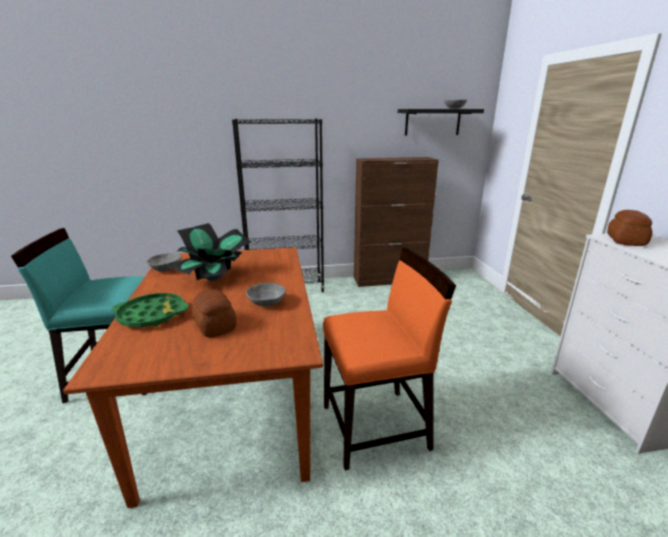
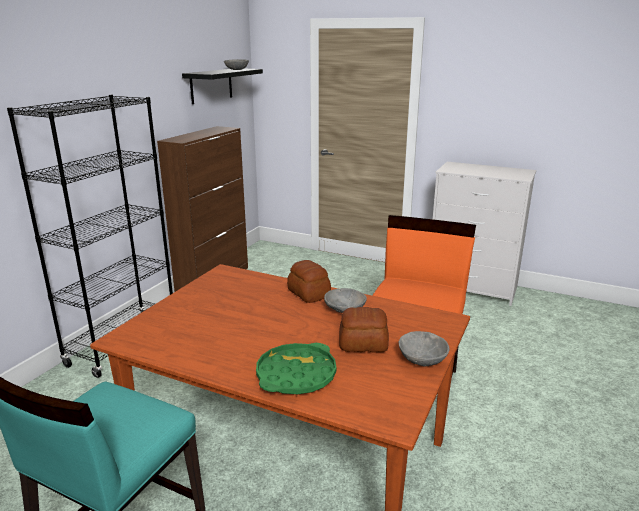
camera: 55 degrees left, 0 degrees up
(166, 269) = (160, 347): grey bowl -> grey bowl (421, 359)
(214, 277) = (239, 322): potted plant -> none
(625, 240) = (458, 169): bread -> bread (308, 294)

